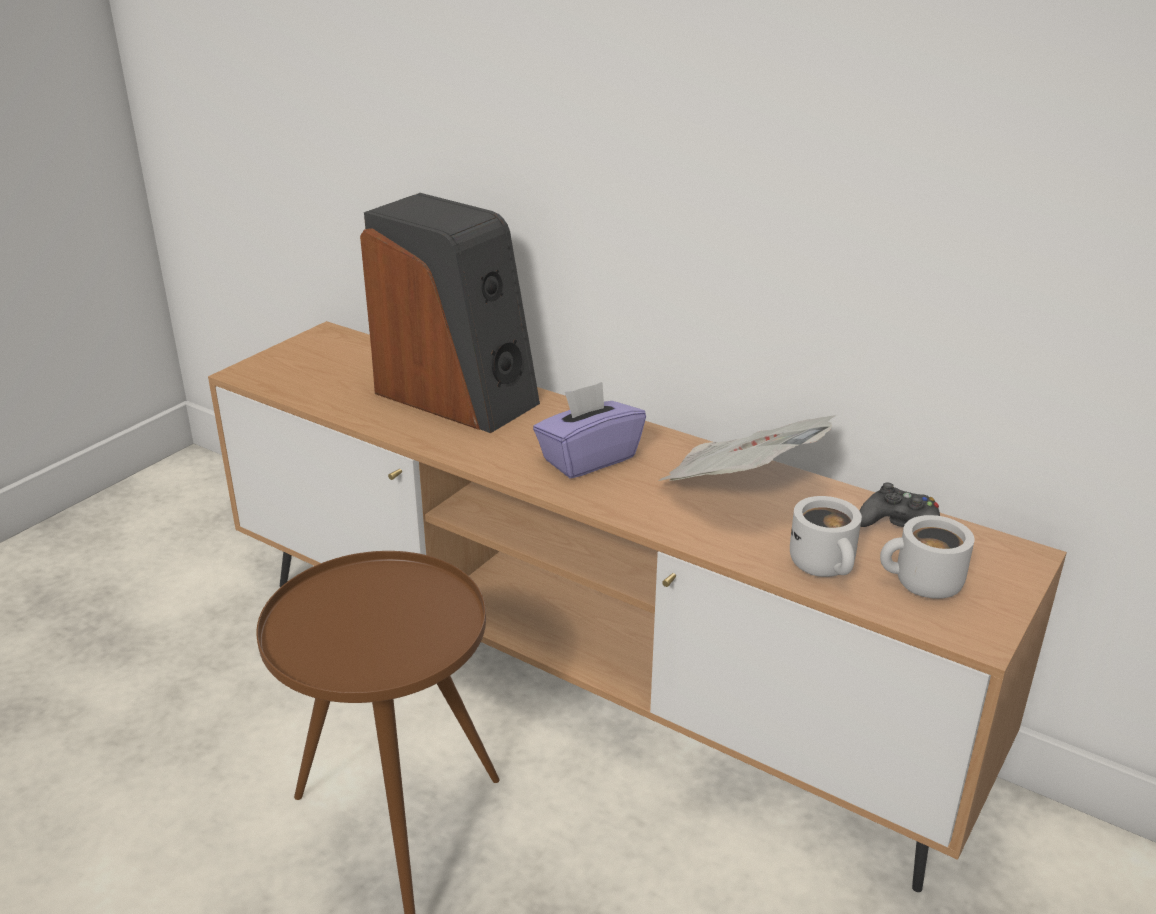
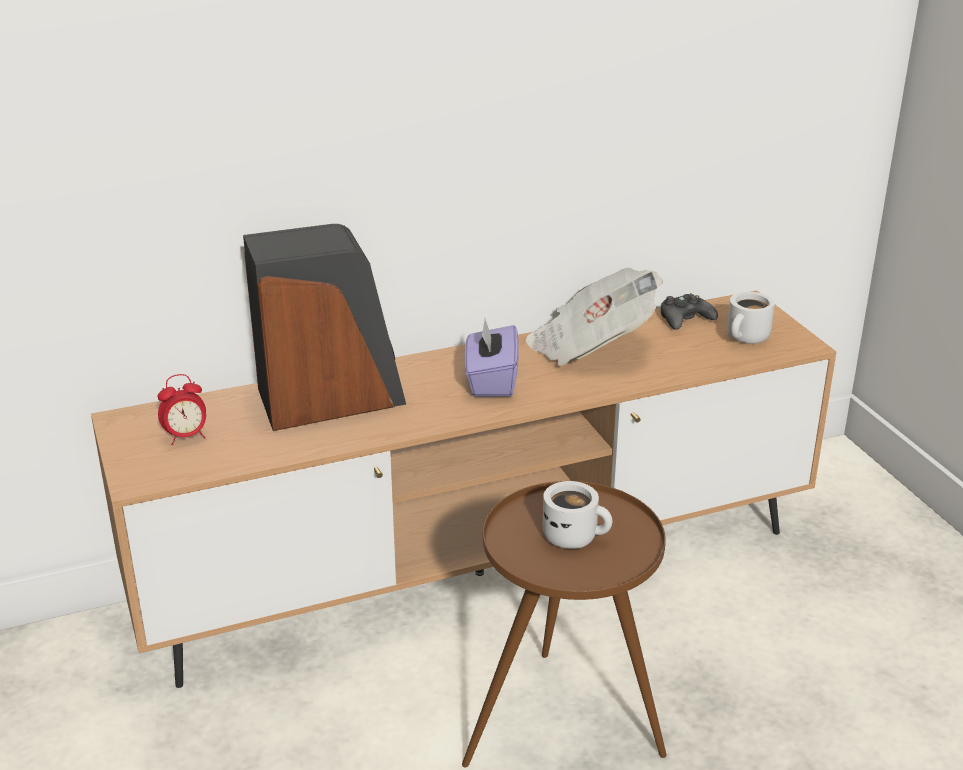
camera: 55 degrees left, 0 degrees up
(328, 365) = (186, 437): none -> alarm clock
(826, 566) = (702, 356): white mug -> white mug (575, 536)

